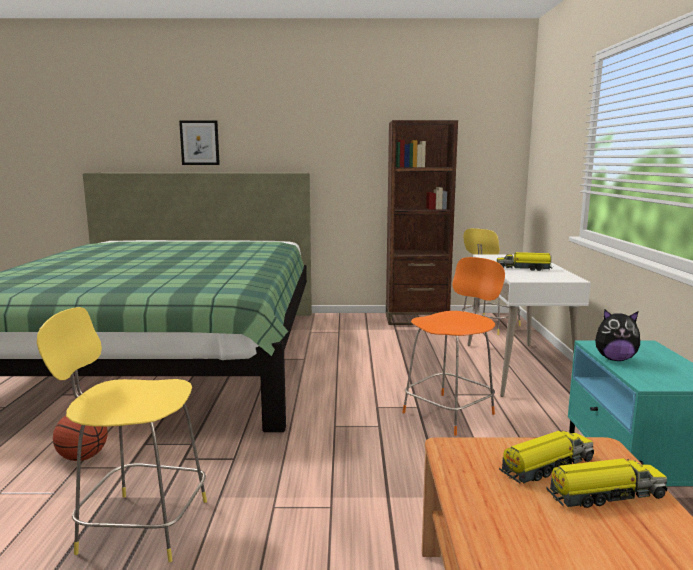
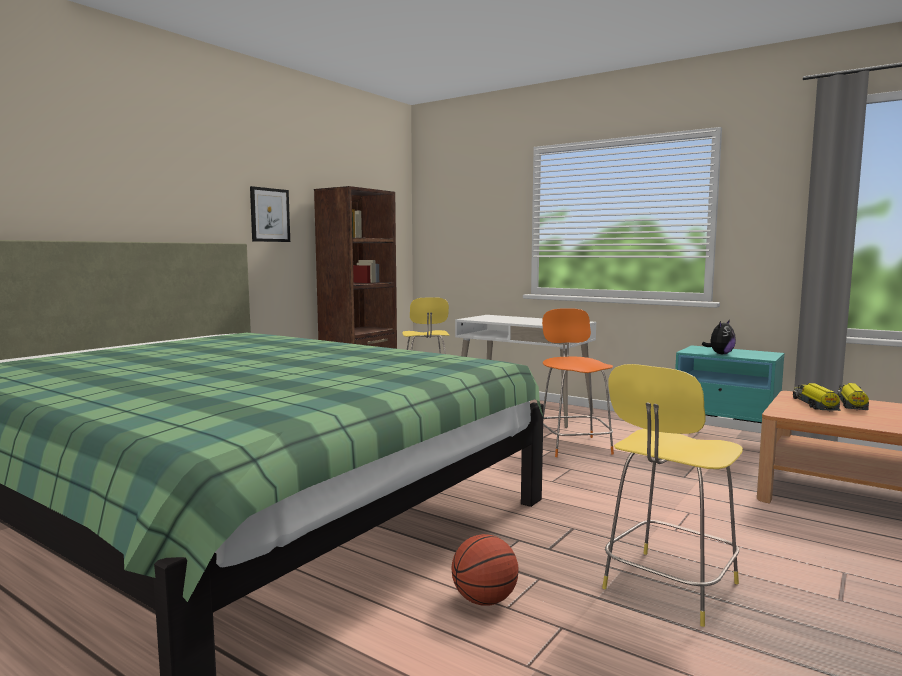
camera: 55 degrees left, 5 degrees down
(199, 142) = (89, 195): picture -> picture (269, 215)
(524, 269) = (533, 321): toy truck -> none

